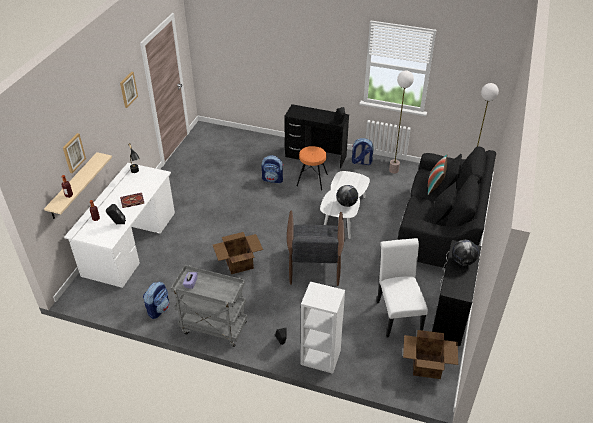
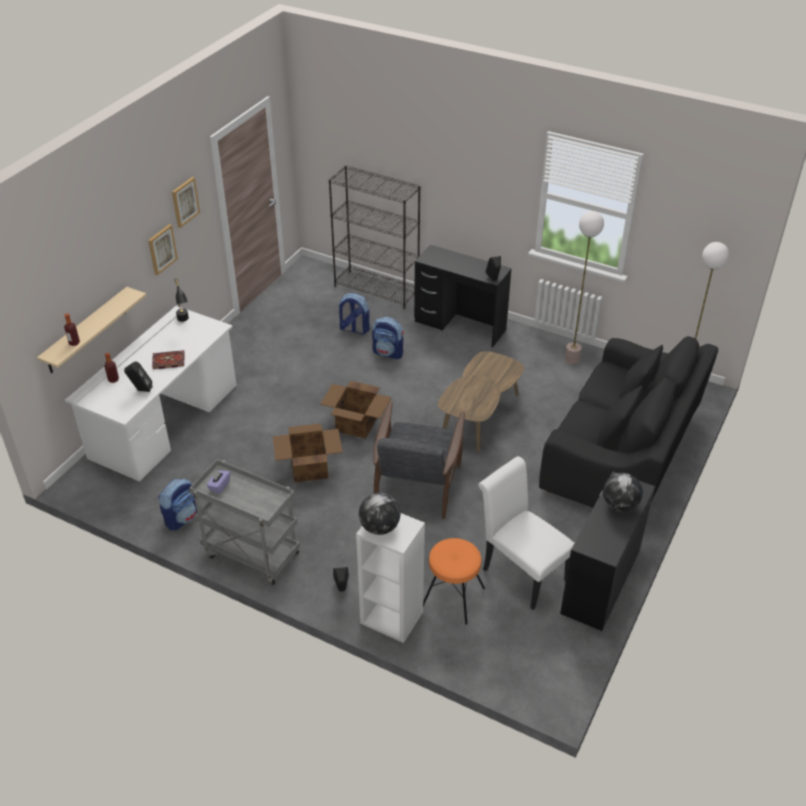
camera: 10 degrees right, 0 degrees up
(73, 153) = (89, 284): picture -> picture (162, 249)
(254, 138) = (377, 289): none -> black bookcase
(312, 180) = (445, 360): orange stool -> orange stool (453, 597)
(343, 214) = (479, 416): white coffee table -> brown coffee table
(346, 204) = (478, 400): globe -> globe (379, 527)
(361, 162) = (526, 342): backpack -> backpack (354, 329)
(397, 314) = (520, 571): white chair -> white chair turned 45 degrees counterclockwise
(427, 365) = (544, 652): cardboard box -> cardboard box (357, 424)
(435, 186) = (618, 389): pillow -> none

